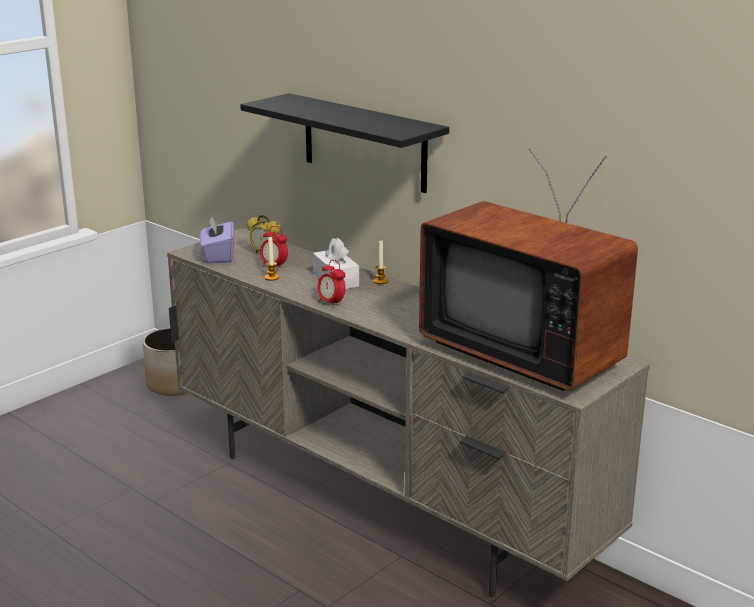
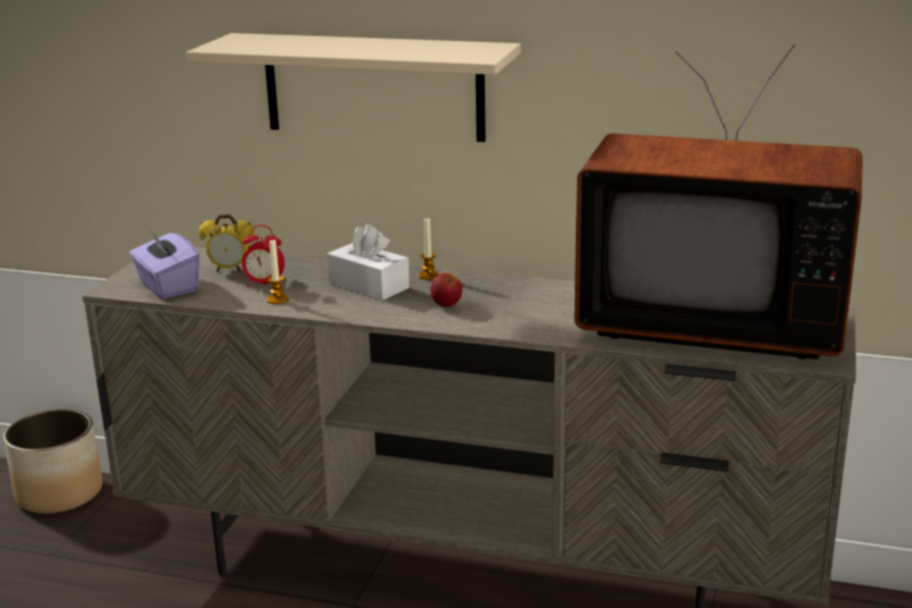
camera: 25 degrees left, 0 degrees up
(331, 303) = (399, 316): alarm clock -> none
(364, 143) = (373, 87): black shelf -> beige shelf
(368, 303) = (446, 305): none -> apple

